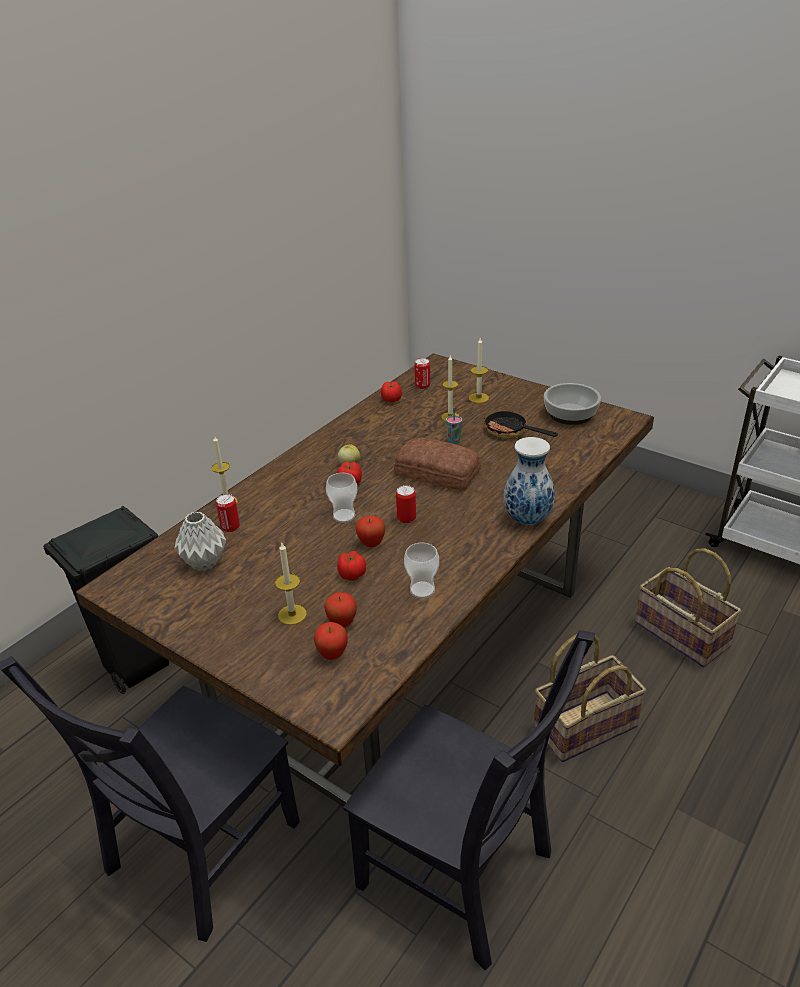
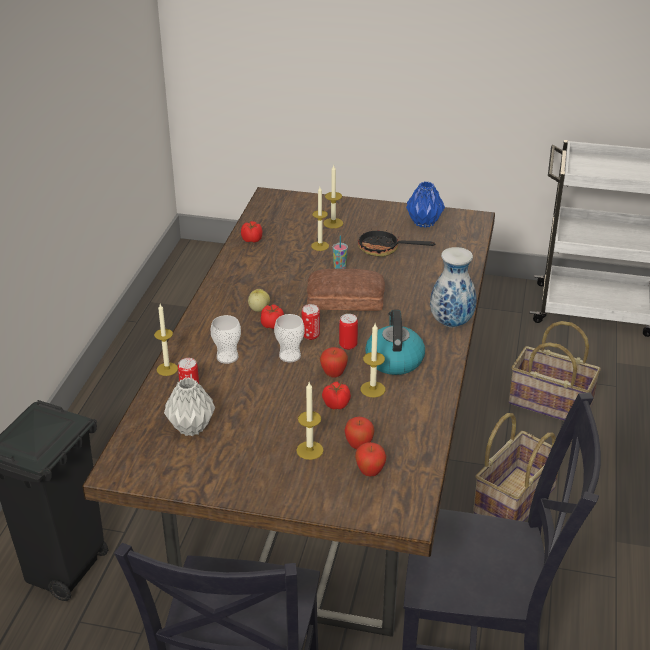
camera: 25 degrees left, 0 degrees up
(398, 569) = (372, 389): none -> candle
(422, 386) = (272, 221): can -> can (310, 335)
(422, 590) = (406, 401): cup -> cup (227, 357)
(441, 544) = (394, 360): none -> kettle
(570, 413) = (424, 222): bowl -> blue vase

